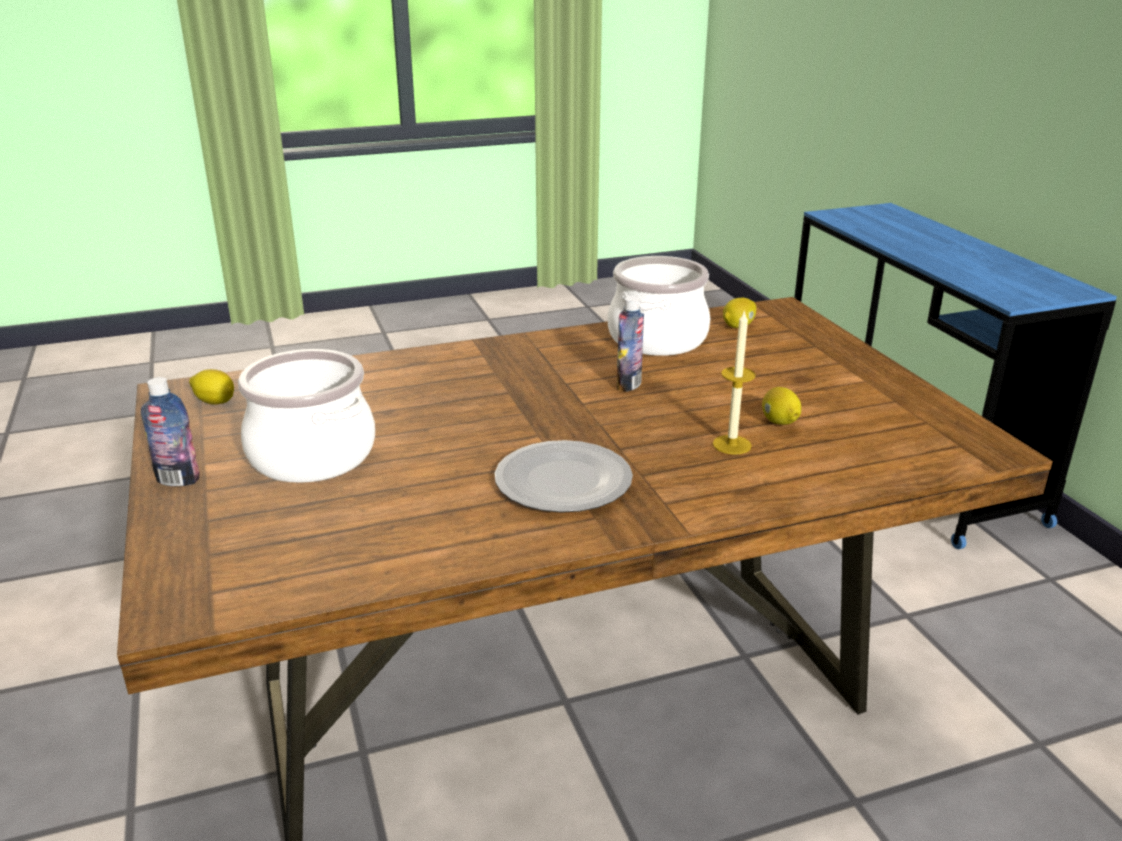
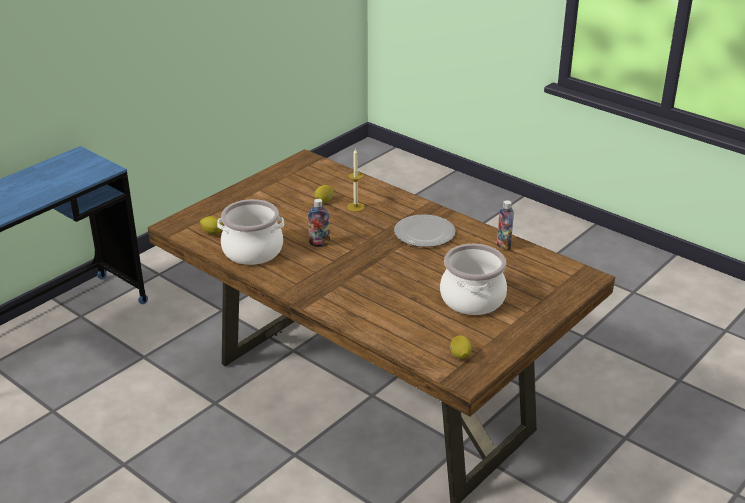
camera: 120 degrees left, 5 degrees up
(178, 480) = (529, 323): bottle -> bottle (503, 245)

